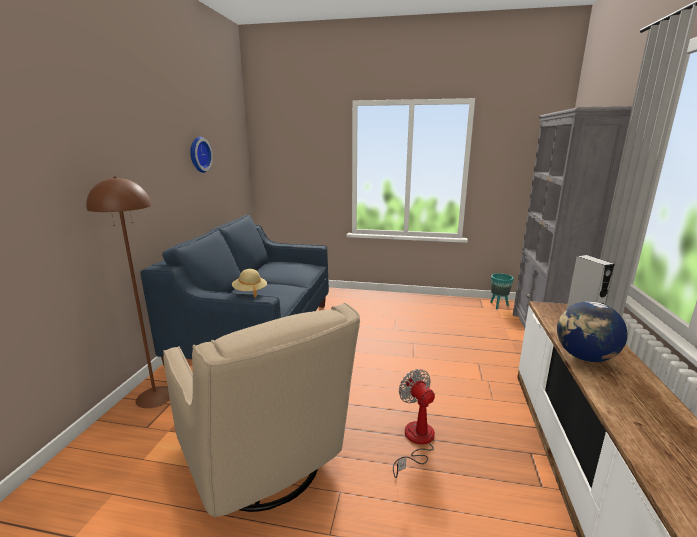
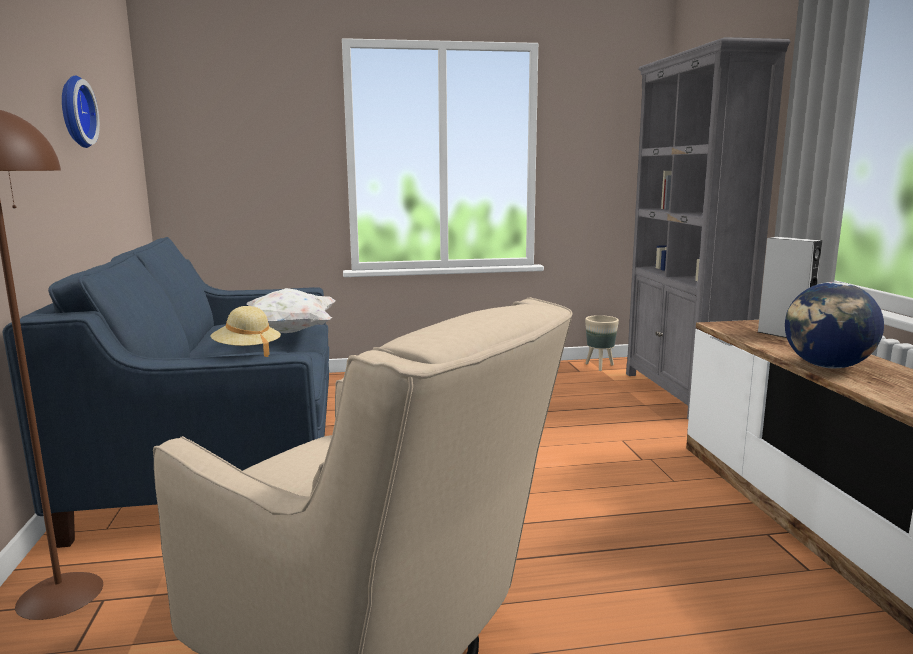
camera: 20 degrees left, 5 degrees down
(296, 273) = (288, 332): none -> white pillow
(416, 441) = (604, 555): fan -> none
(498, 305) = (599, 366): turquoise planter -> beige planter

